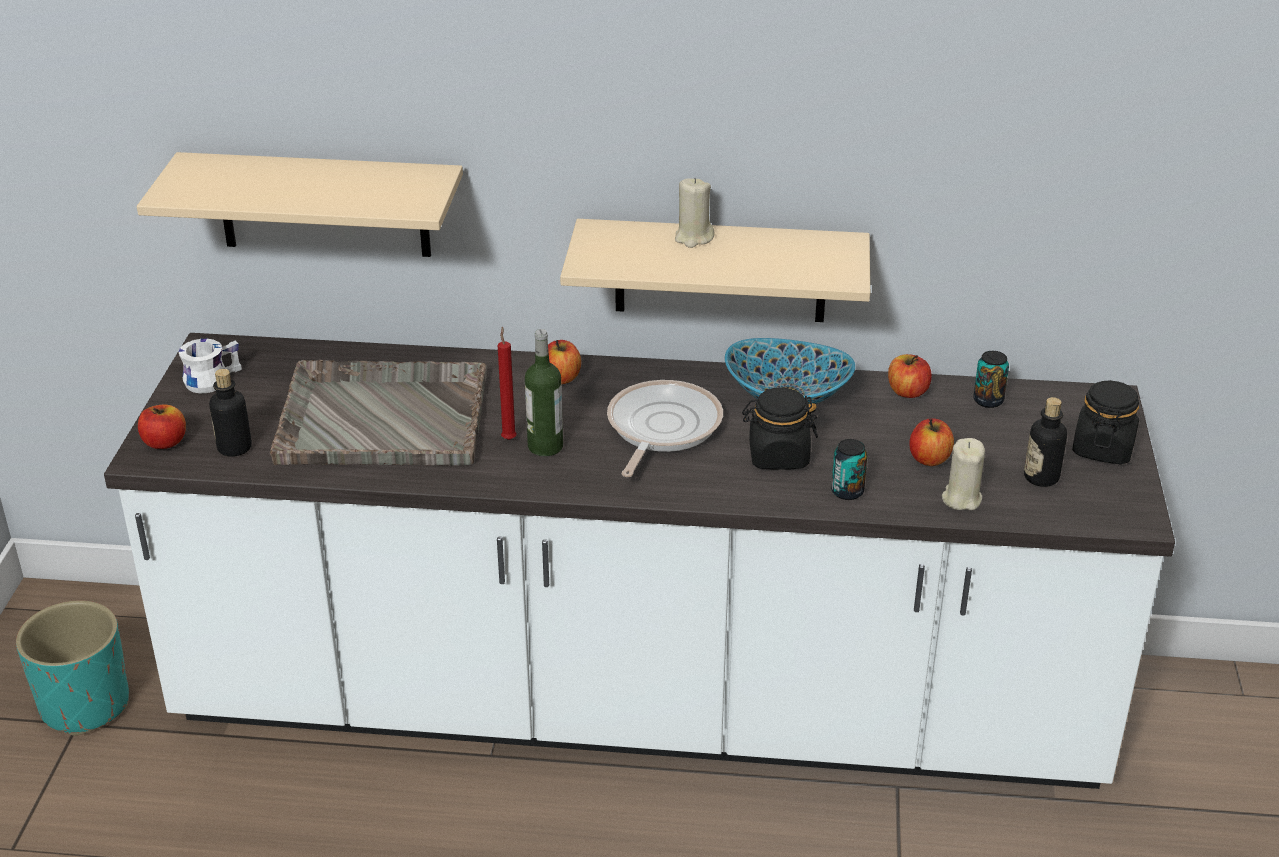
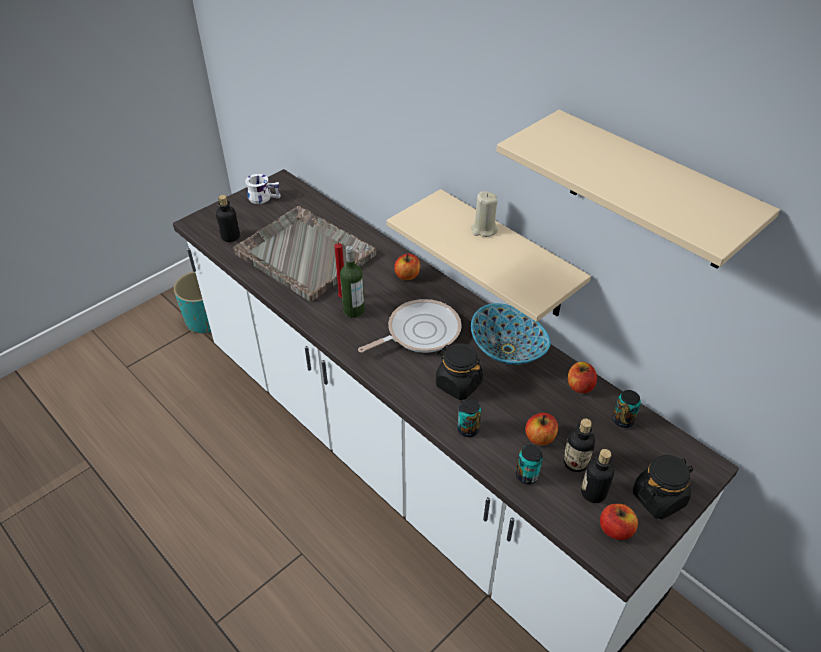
camera: 40 degrees right, 10 degrees up
(165, 442) = (209, 219): apple -> apple (615, 529)
(323, 205) = (335, 127): beige shelf -> beige shelf (650, 192)
(961, 498) = (527, 475): beige candle -> can
(992, 461) = (575, 462): none -> bottle

